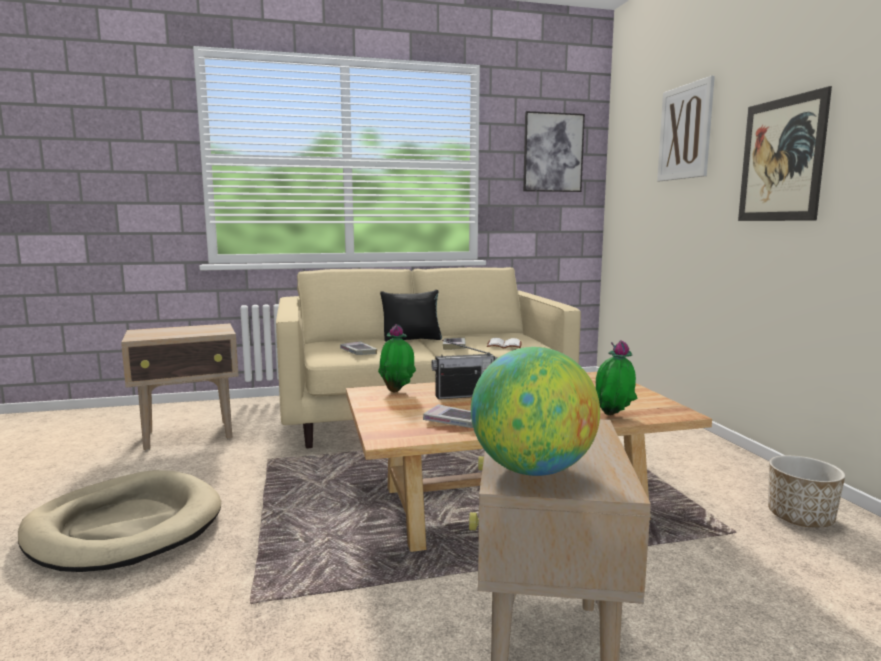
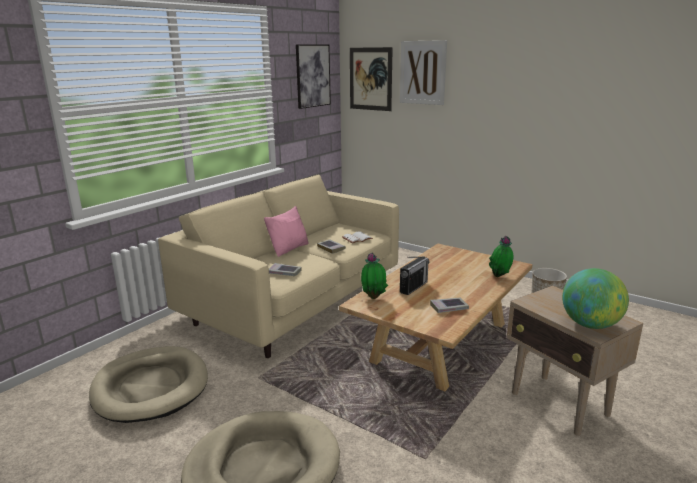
camera: 40 degrees left, 10 degrees up
(189, 435) = (151, 387): beige side table -> beige dog bed
(412, 339) = (288, 249): black pillow -> pink pillow
(781, 160) = (502, 103): picture -> picture (370, 79)

